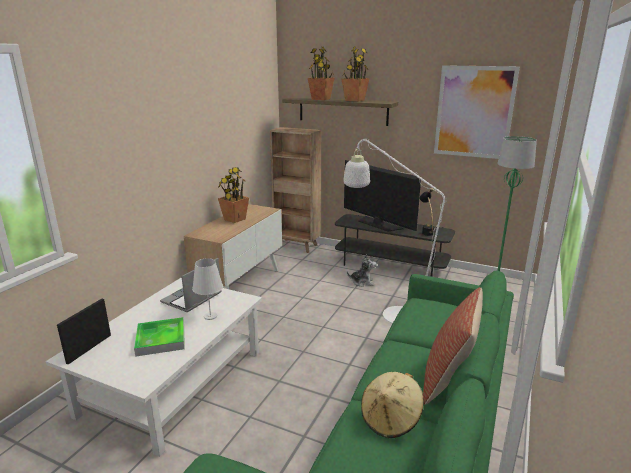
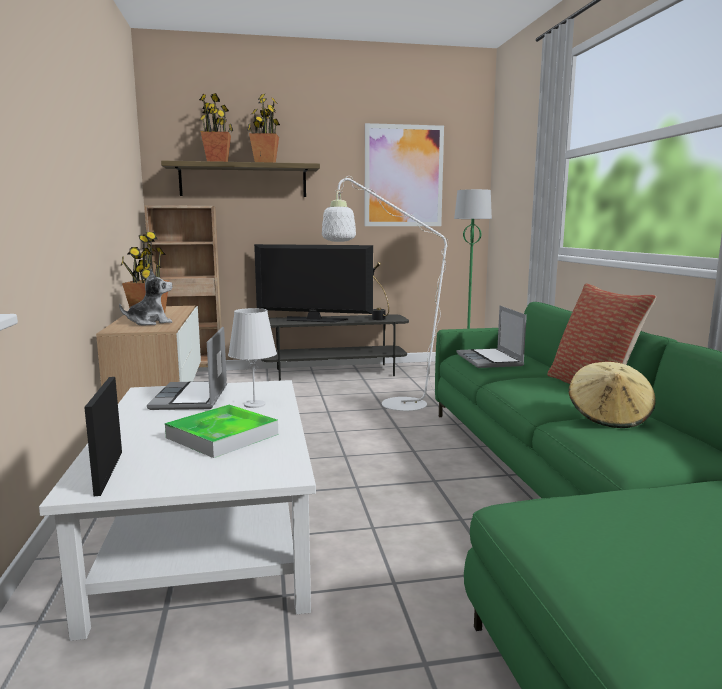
camera: 35 degrees left, 10 degrees down
(362, 282) = (322, 389): plush toy -> plush toy (150, 323)
(423, 316) = (490, 360): none -> laptop

